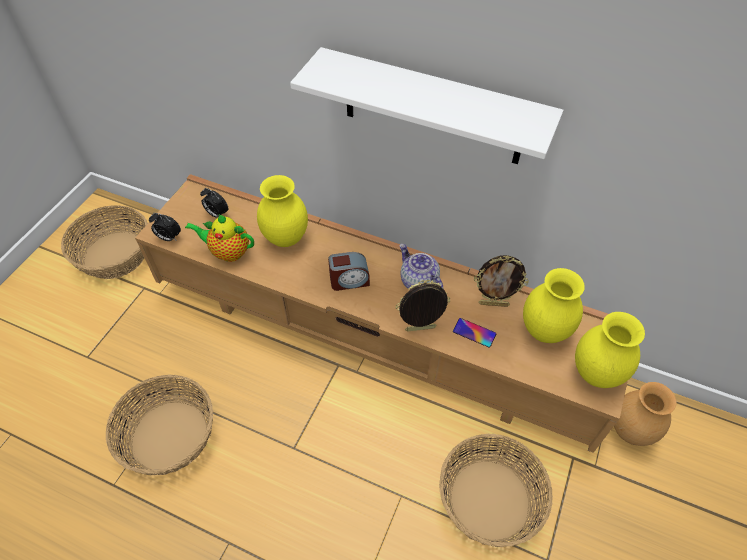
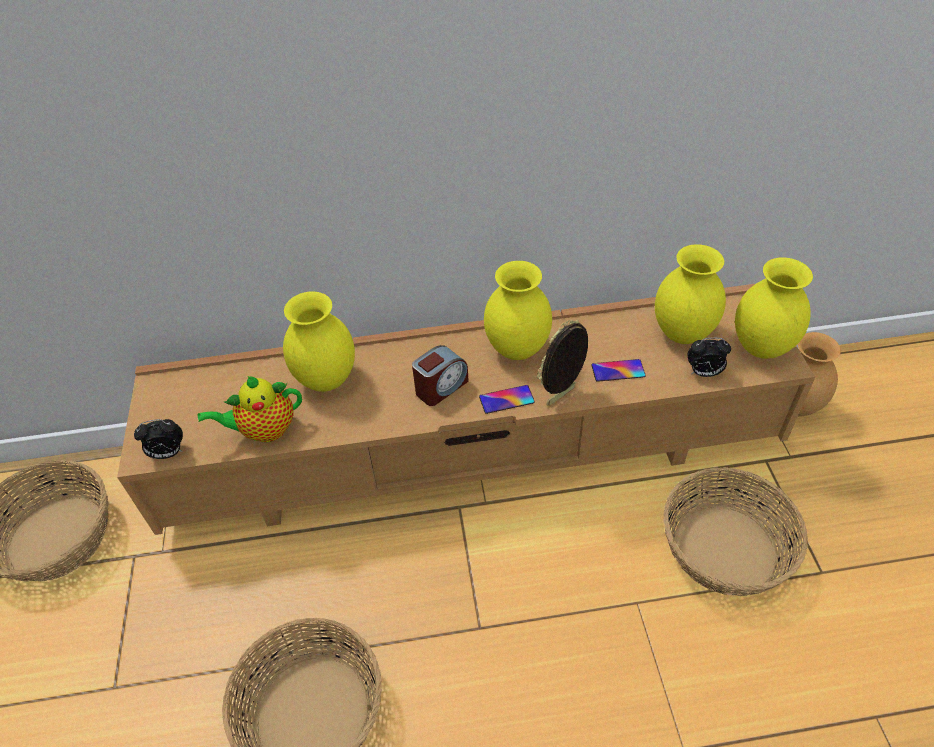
camera: 30 degrees left, 5 degrees down
(217, 214) = (212, 395): alarm clock -> alarm clock (703, 373)
(383, 311) = (506, 399): none -> phone
(418, 281) = (518, 350): teapot -> yellow vase
(432, 108) = (483, 119): white shelf -> none
(493, 303) = (612, 333): picture frame -> none

